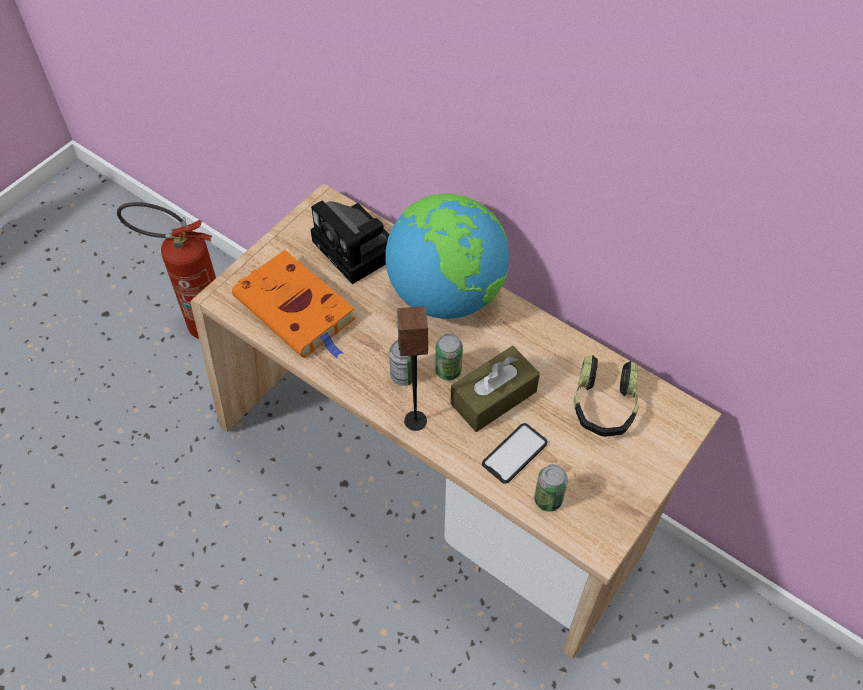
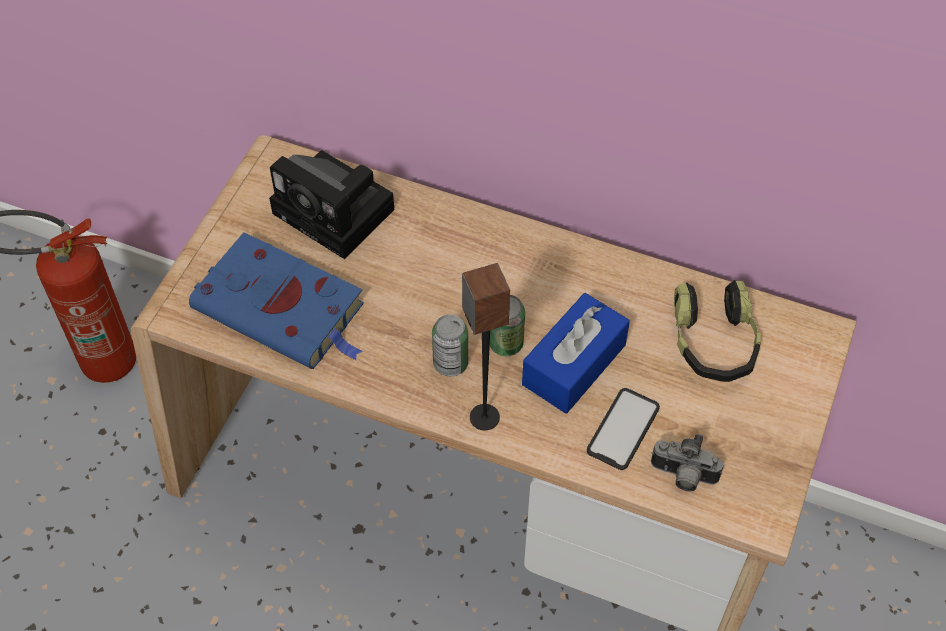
camera: 15 degrees left, 0 degrees up
(297, 310) = (283, 309): orange book -> blue book
(446, 294) = (471, 246): globe -> none
(493, 397) = (574, 364): brown tissue box -> blue tissue box
(548, 499) = (682, 477): can -> camera

